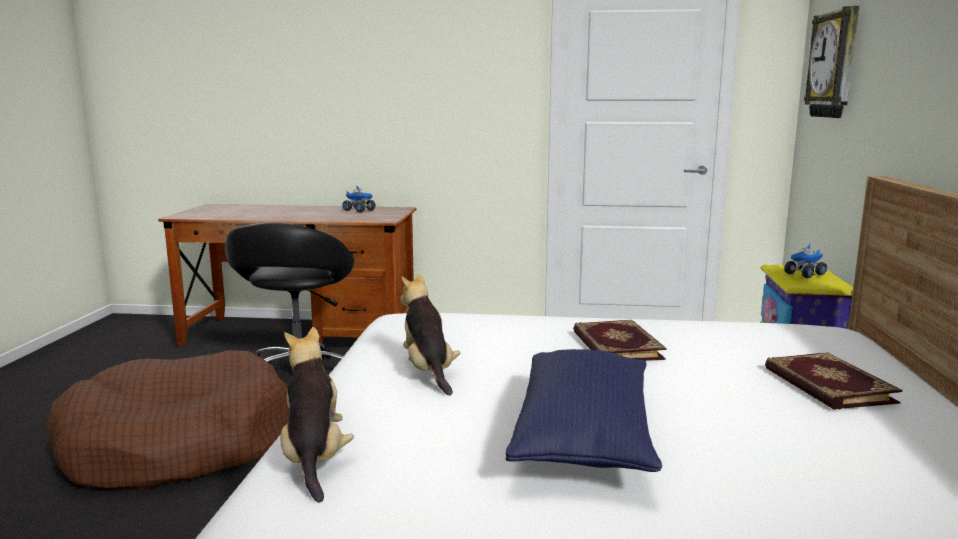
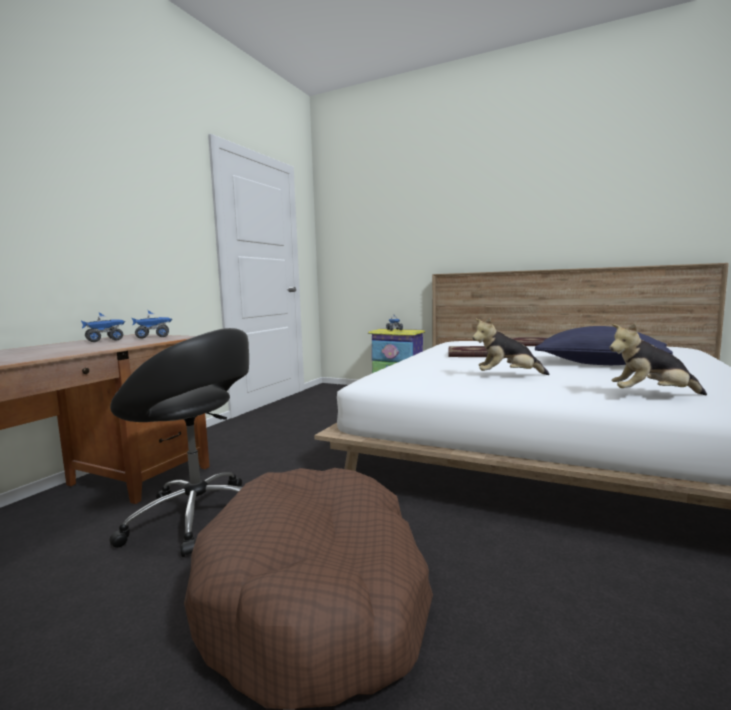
camera: 70 degrees left, 5 degrees down
(386, 214) = (153, 337): none -> toy truck
(835, 65) = (360, 228): wall clock -> none

